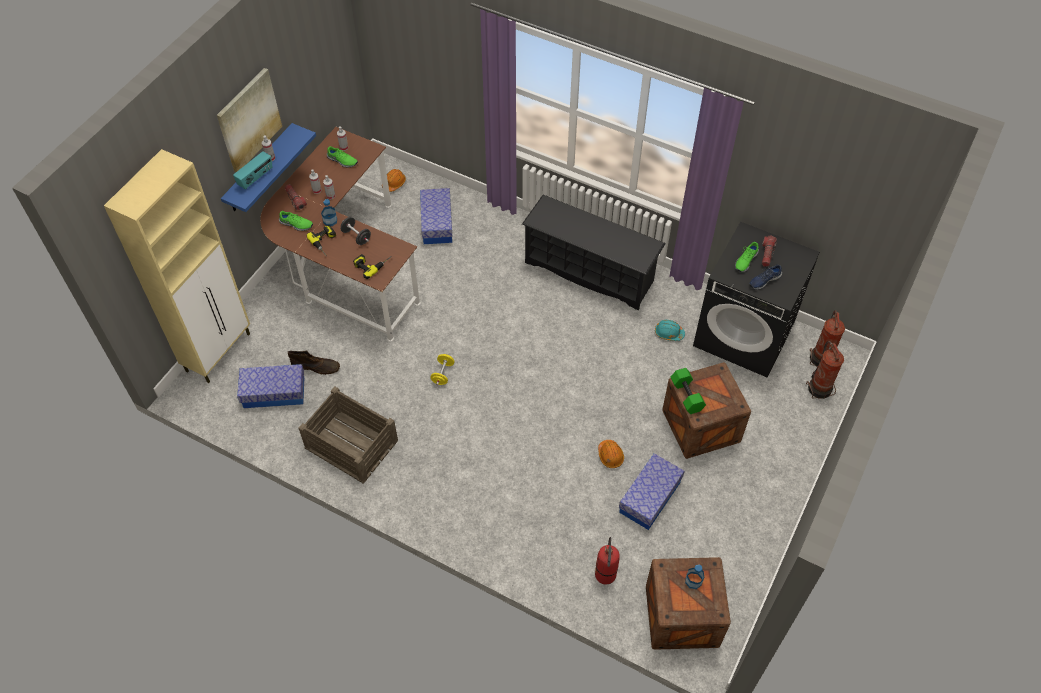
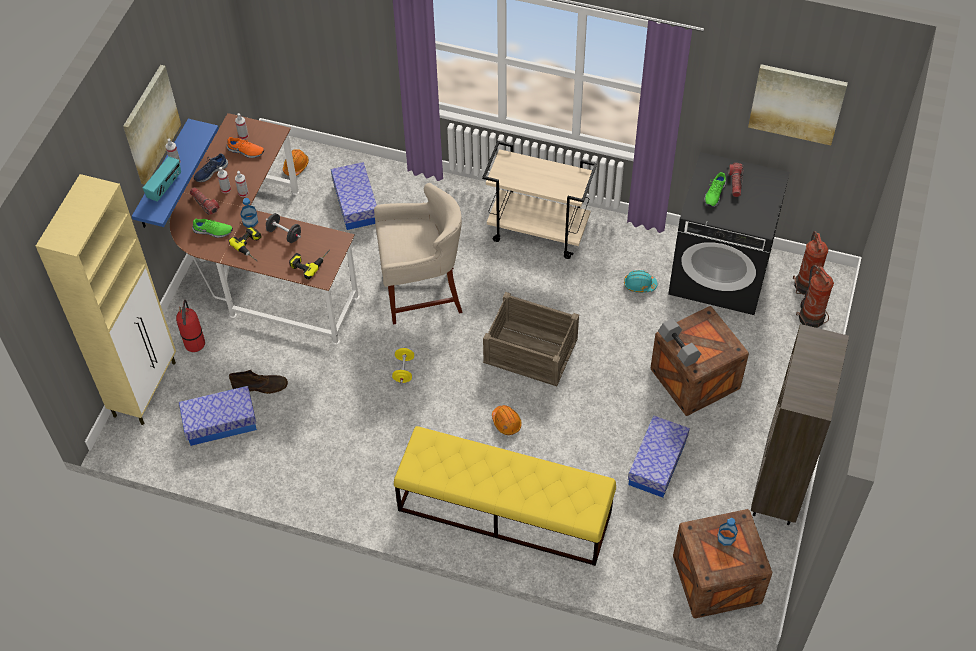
camera: 10 degrees left, 0 degrees up
(342, 161) = (245, 151): green shoe -> orange shoe
(351, 443) = (321, 463): crate -> crate (530, 350)
(474, 309) = (421, 293): none -> beige stool
(501, 515) = (504, 510): none -> yellow bench
(590, 272) = (539, 231): black shoe rack -> beige cart
(605, 575) = (628, 552): fire extinguisher -> fire extinguisher (195, 344)
(610, 456) = (606, 427): orange hard hat -> orange hard hat (506, 422)
(686, 395) = (677, 348): green dumbbell -> grey dumbbell
(758, 541) = (779, 489): none -> brown bookcase
(764, 280) = (738, 211): blue shoe -> blue shoe (210, 171)
(834, 187) = (797, 103): none -> picture

